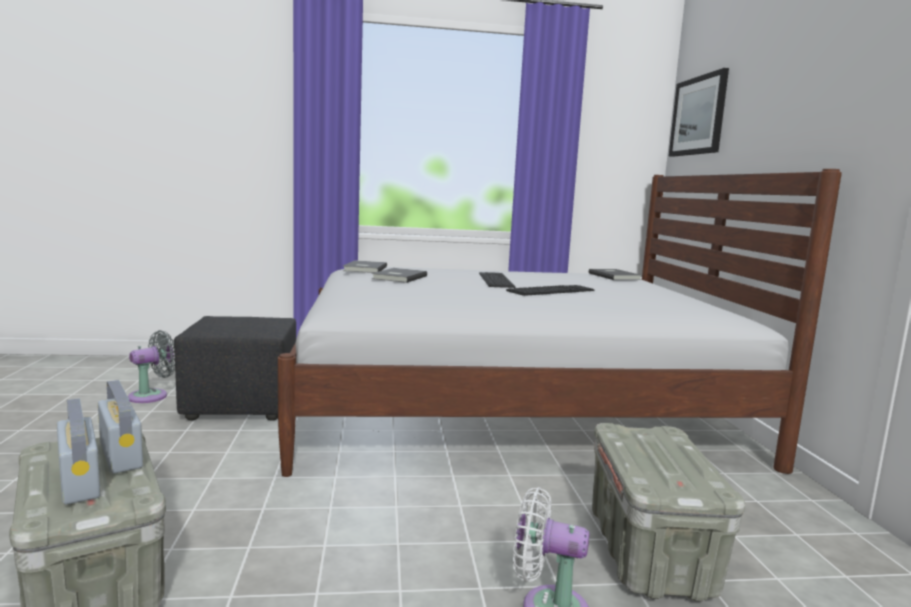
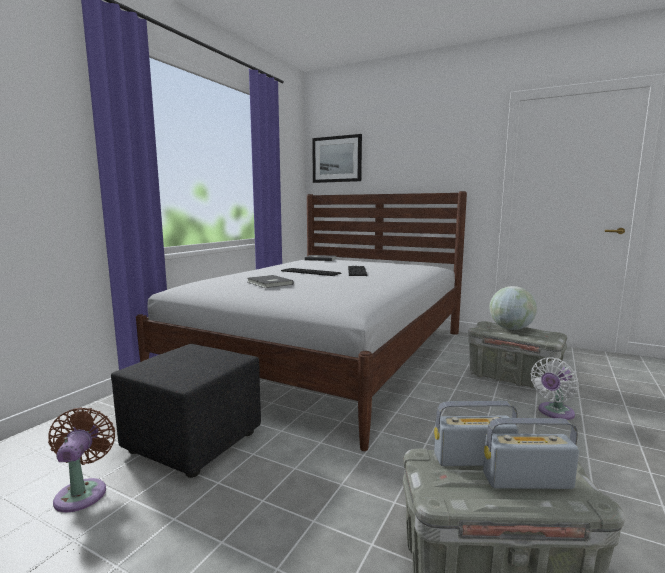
camera: 55 degrees left, 0 degrees up
(152, 396) = (82, 492): grey fan -> brown fan
(363, 269) = (212, 284): grey book -> none
(663, 450) = (511, 329): none -> globe

